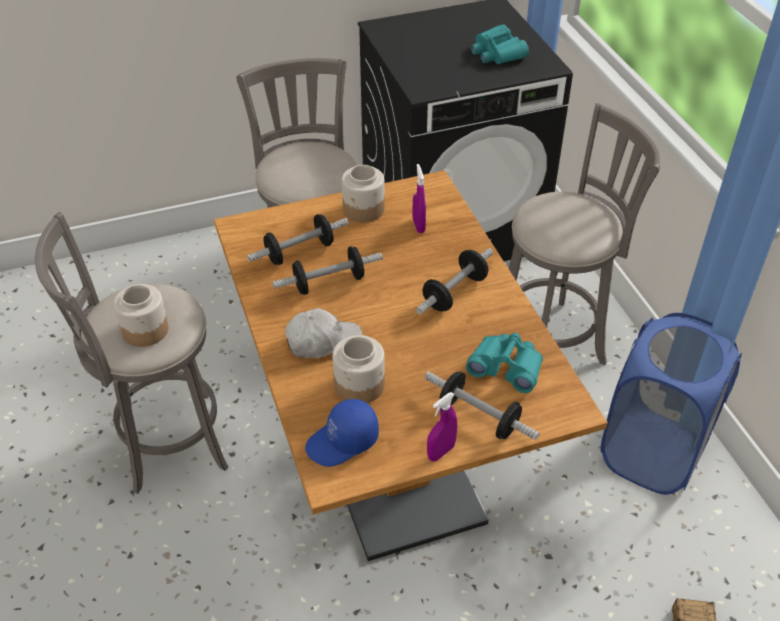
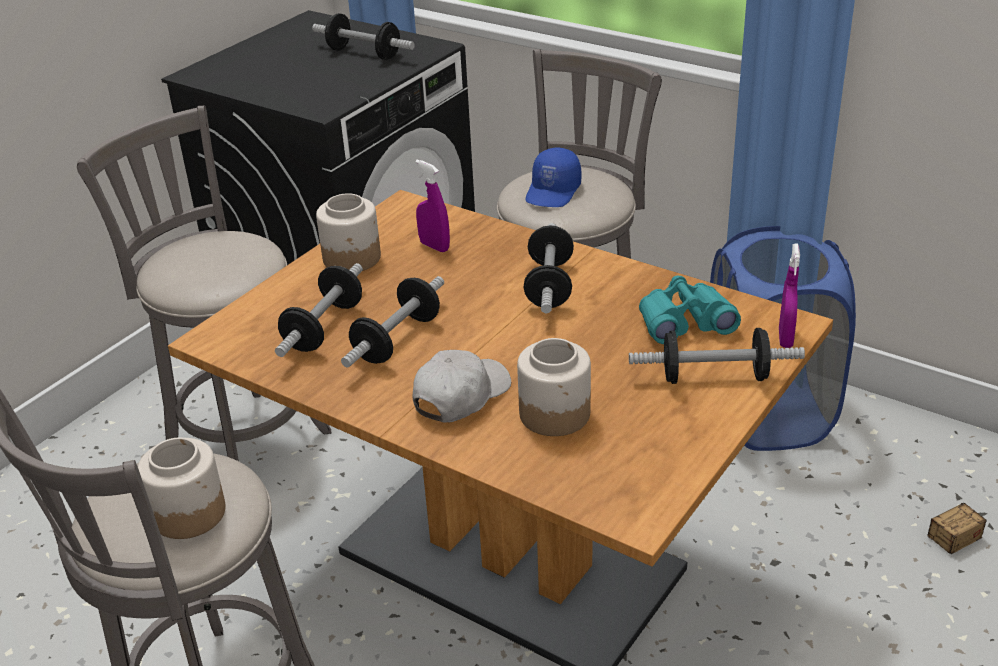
camera: 35 degrees left, 10 degrees down
(343, 442) = (605, 474): blue cap -> blue cap (554, 192)
(441, 452) = (717, 426): purple spray bottle -> purple spray bottle (785, 338)
(497, 53) = (364, 54): turquoise binoculars -> dumbbell

